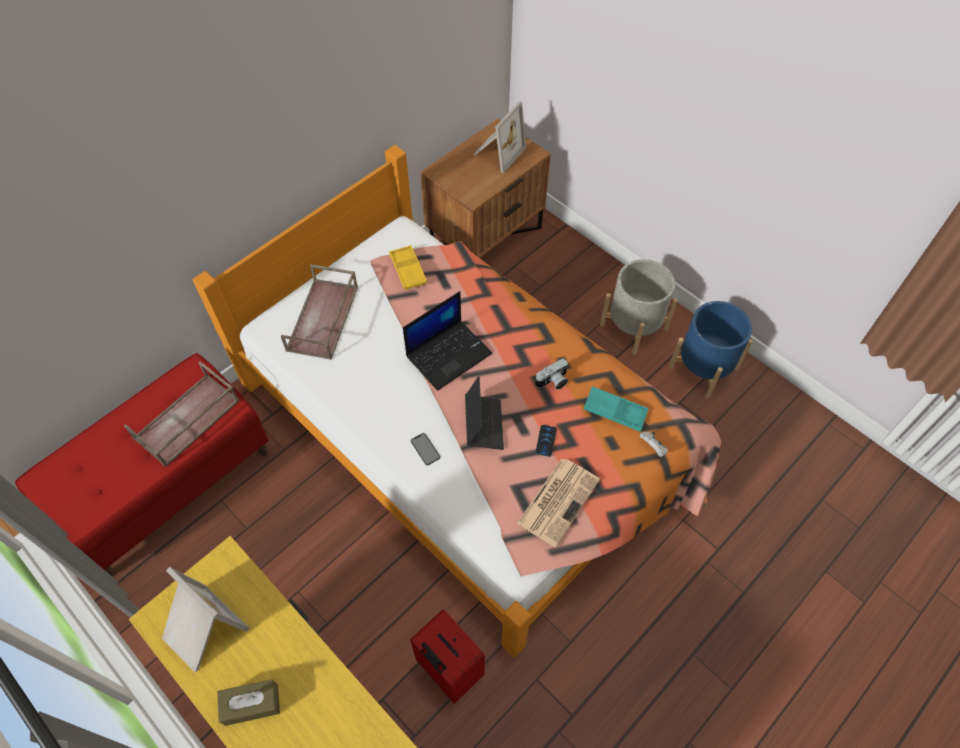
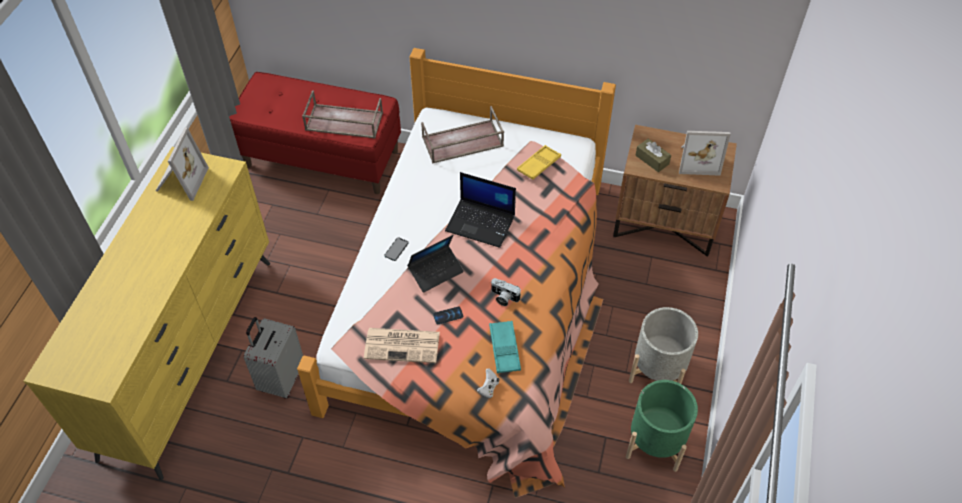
camera: 60 degrees right, 5 degrees down
(251, 704) = (149, 225): brown tissue box -> brown tissue box (652, 160)
(448, 670) = (281, 378): red suitcase -> grey suitcase
(703, 368) = (655, 442): blue planter -> green planter

